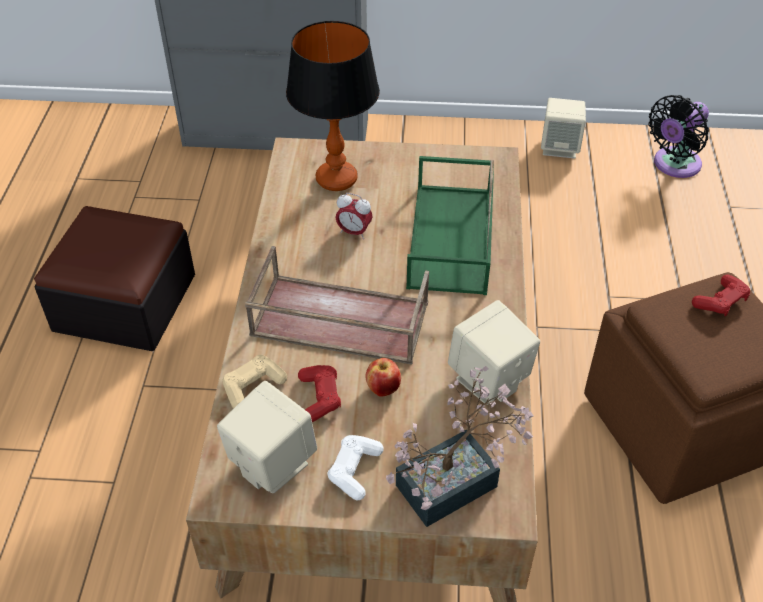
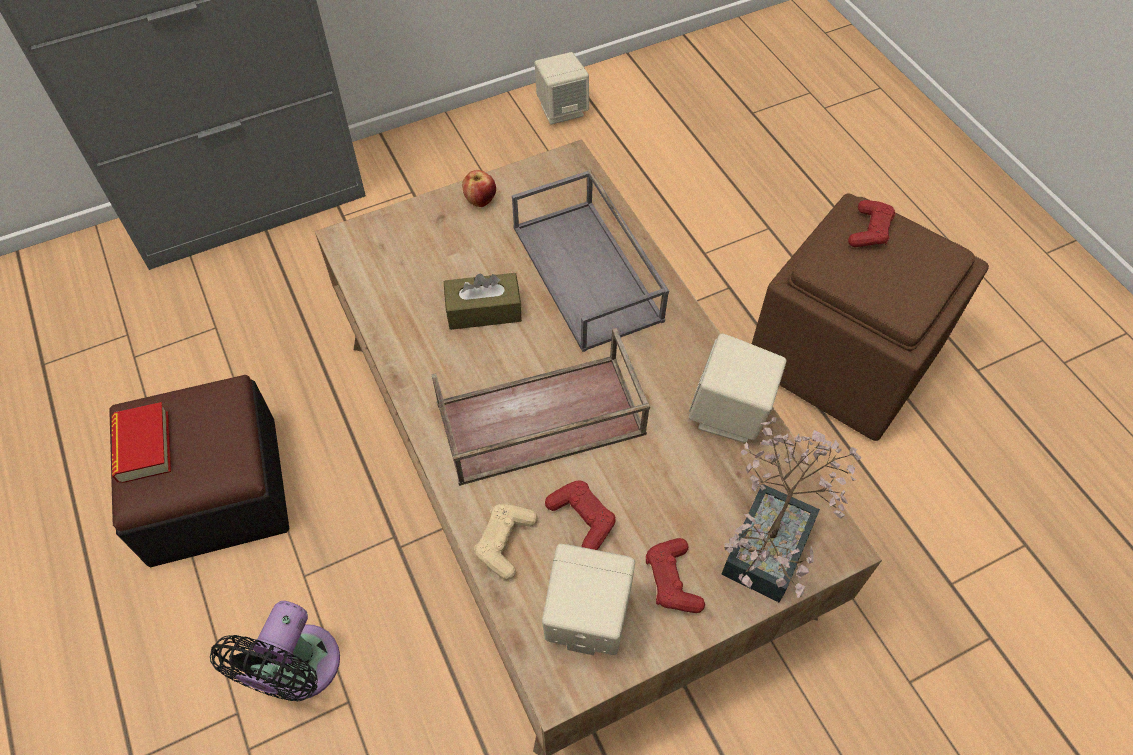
camera: 30 degrees left, 10 degrees up
(84, 237) = (144, 447): none -> book
(336, 179) = (420, 255): table lamp -> none
(354, 232) = (484, 310): alarm clock -> brown tissue box
(354, 470) = (672, 580): white game controller -> red game controller
(383, 388) = (637, 475): apple -> apple (480, 200)
(452, 239) = (589, 274): green tray -> grey tray
(674, 165) = (678, 87): black fan -> black fan (298, 671)

